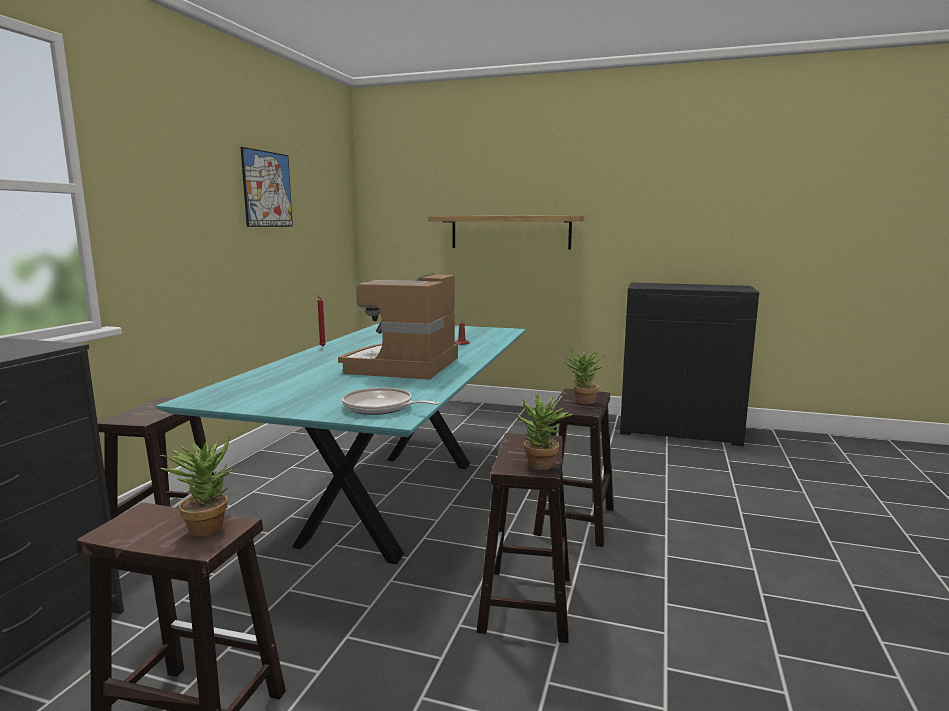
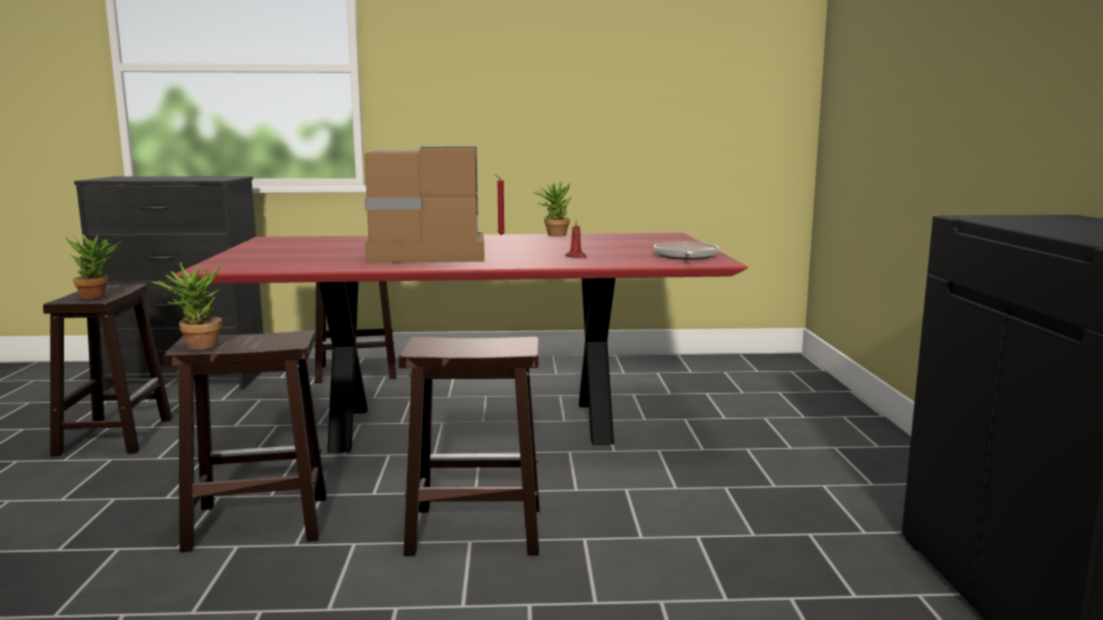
camera: 70 degrees right, 0 degrees up
(267, 189) = (605, 55): picture -> none
(381, 407) = (248, 263): frying pan -> frying pan (685, 257)
(395, 499) = (475, 426): turquoise dining table -> red dining table
(510, 232) = (937, 101): shelf -> none
(582, 402) = (469, 347): potted plant -> potted plant (553, 235)

